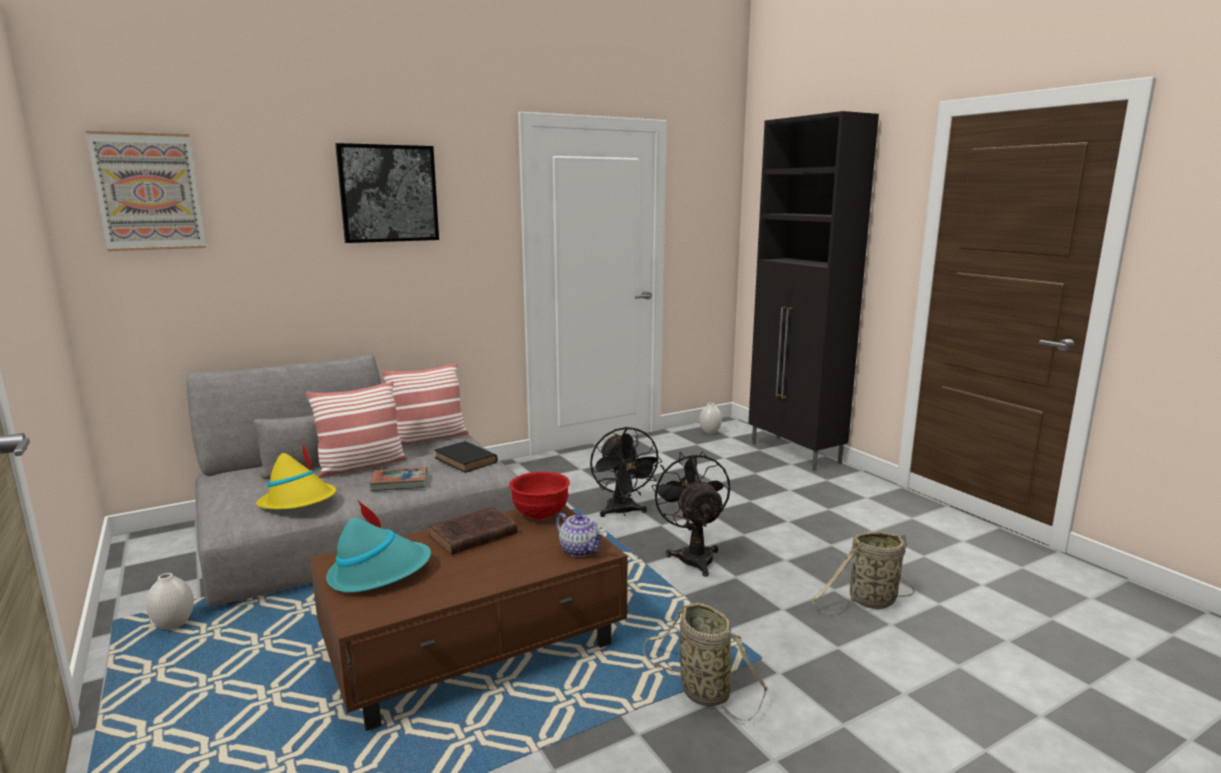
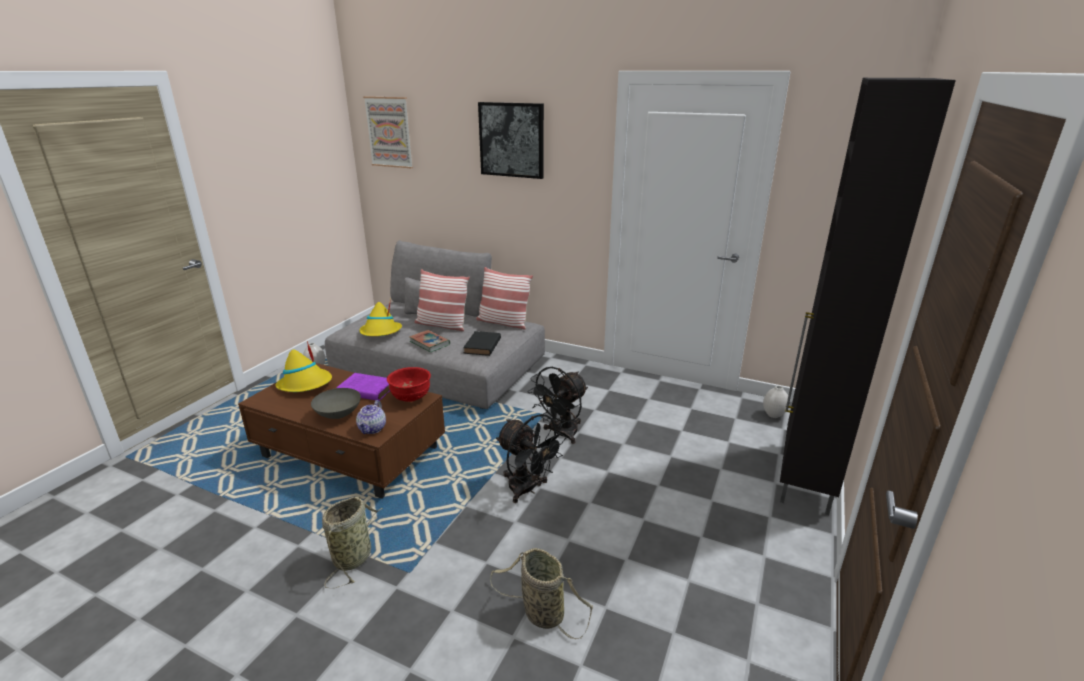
camera: 55 degrees right, 10 degrees up
(379, 572) = (306, 384): turquoise hat -> yellow hat
(471, 536) = (365, 390): brown book -> purple book
(511, 565) = (338, 415): none -> grey bowl
(693, 555) = (528, 489): black fan -> black fan turned 90 degrees clockwise

